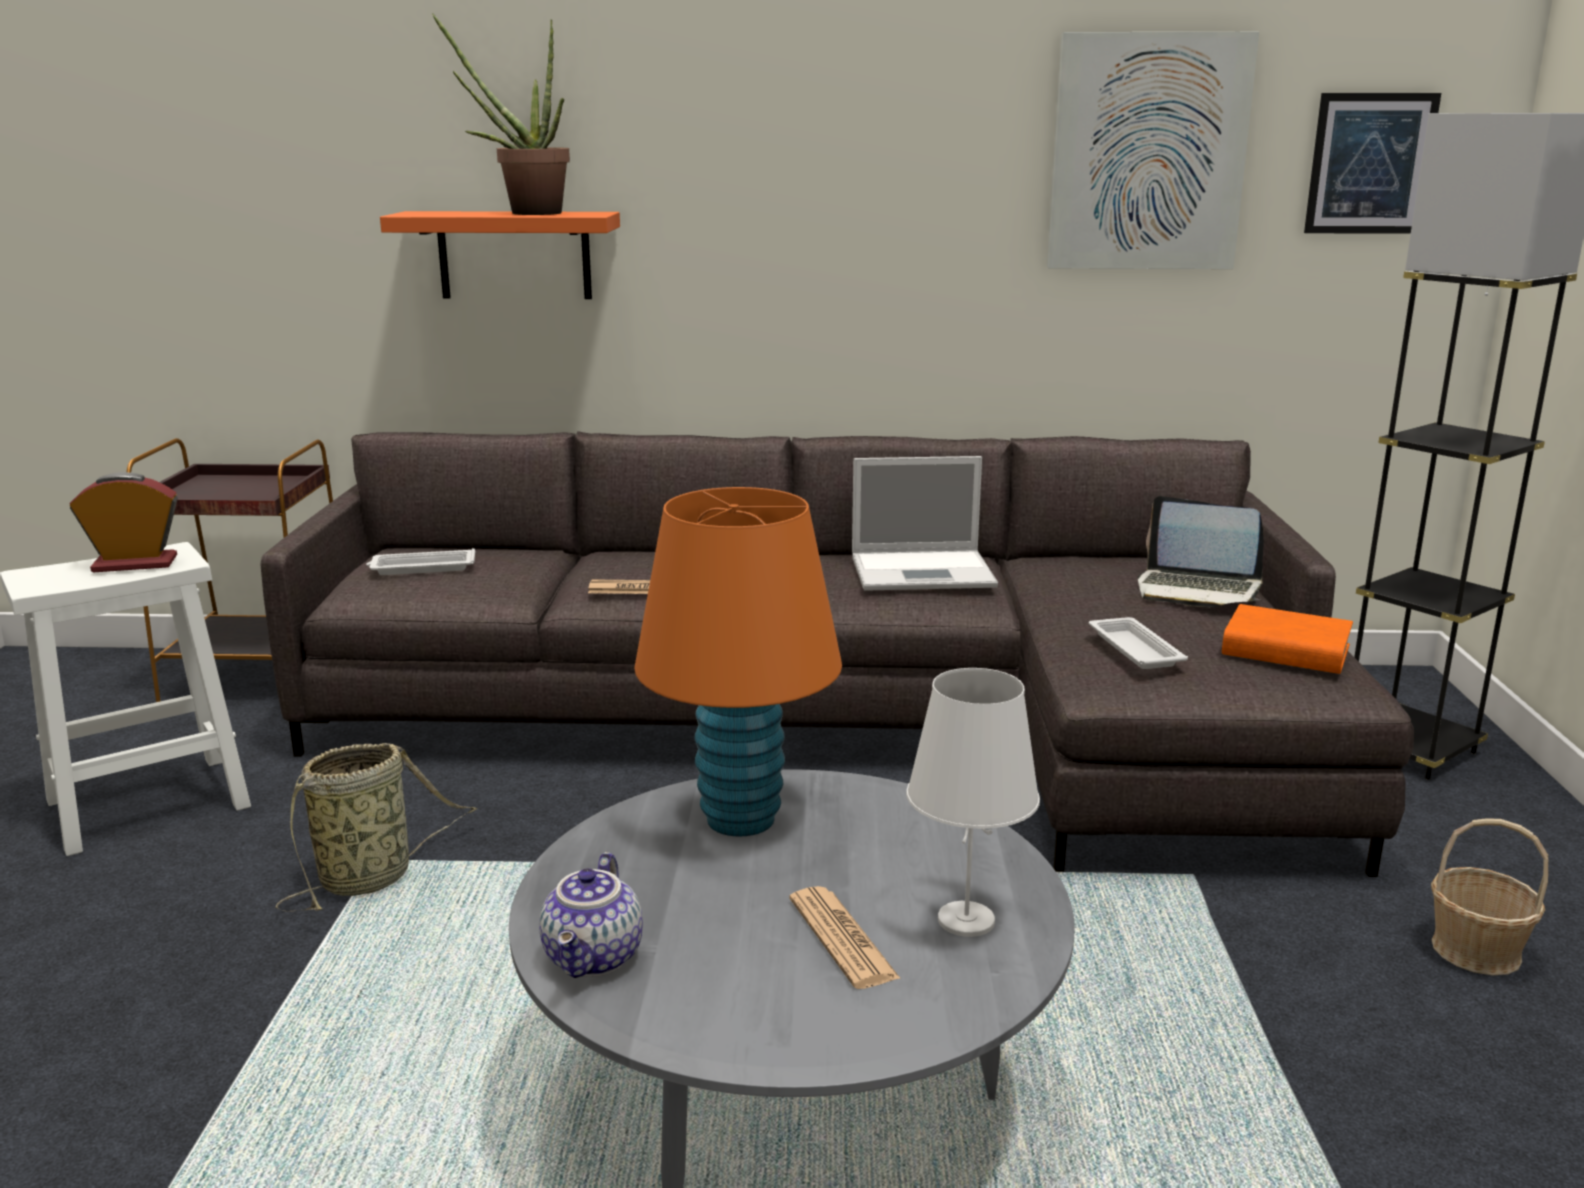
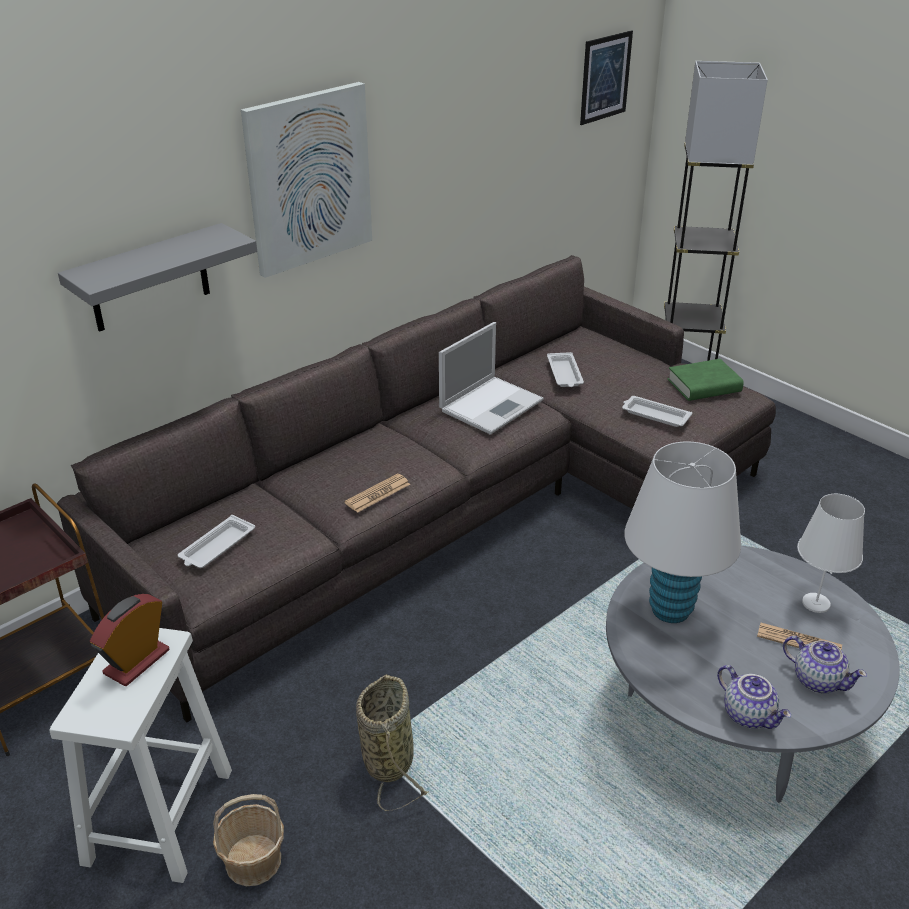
camera: 45 degrees left, 15 degrees up
(514, 255) = (149, 279): orange shelf -> grey shelf
(524, 213) = (178, 250): potted plant -> none
(740, 819) = (670, 610): orange table lamp -> white table lamp
(771, 988) = (817, 680): none -> teapot
(1085, 579) = (564, 374): none -> white tray
(1147, 153) = (513, 97): picture -> picture (308, 179)
(1197, 590) = (619, 360): laptop -> none
(1285, 651) = (704, 386): orange book -> green book
(1475, 950) = (820, 493): basket -> basket (253, 861)

